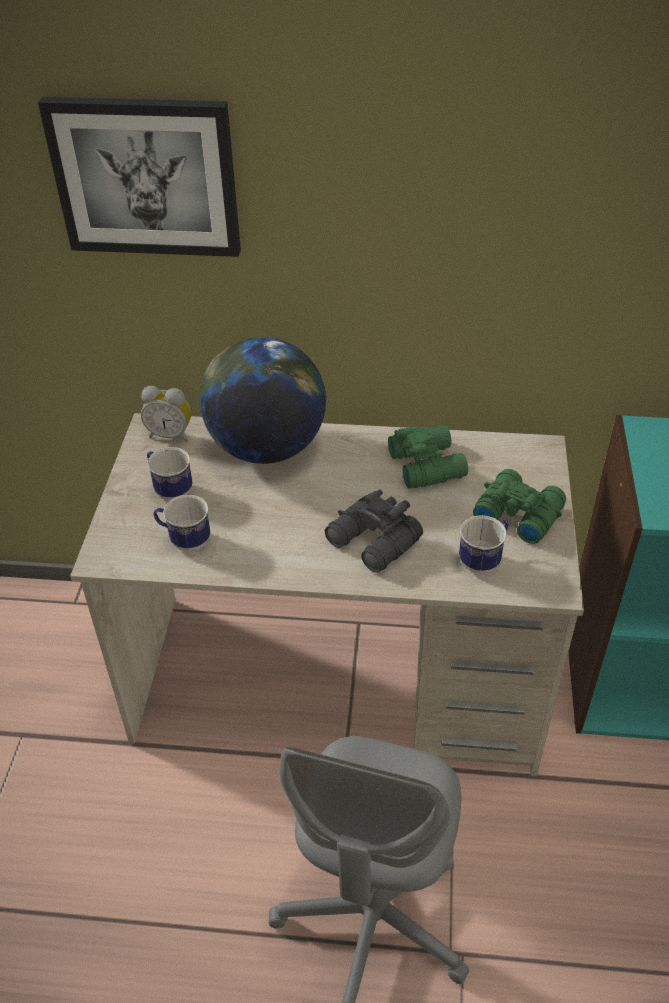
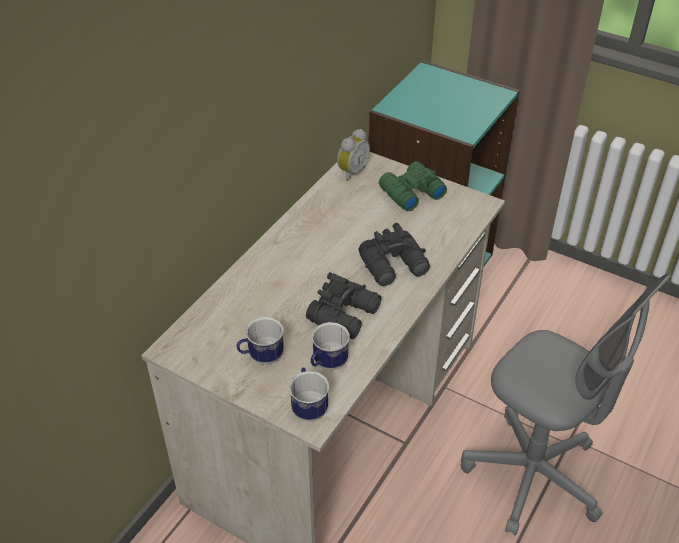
camera: 65 degrees left, 0 degrees up
(146, 176) = (121, 132): picture -> none
(170, 435) = (192, 338): alarm clock -> alarm clock (351, 171)
(267, 448) = (255, 287): globe -> none
(268, 529) = (346, 314): none -> black binoculars
(427, 464) = (335, 213): green binoculars -> none
(483, 560) = (442, 223): mug -> mug (308, 407)

